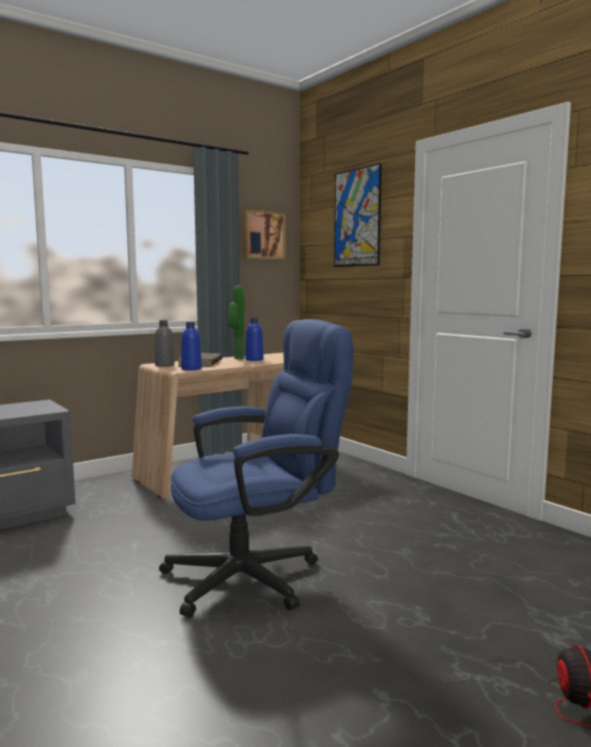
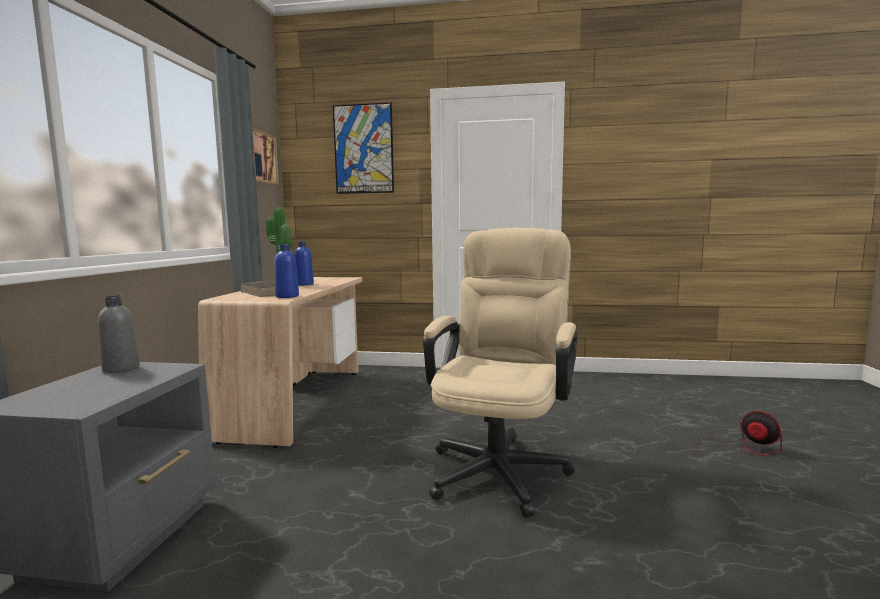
camera: 45 degrees left, 0 degrees up
(164, 365) = (238, 297): grey bottle -> grey bottle (121, 369)
(257, 575) = (501, 465): blue office chair -> beige office chair

